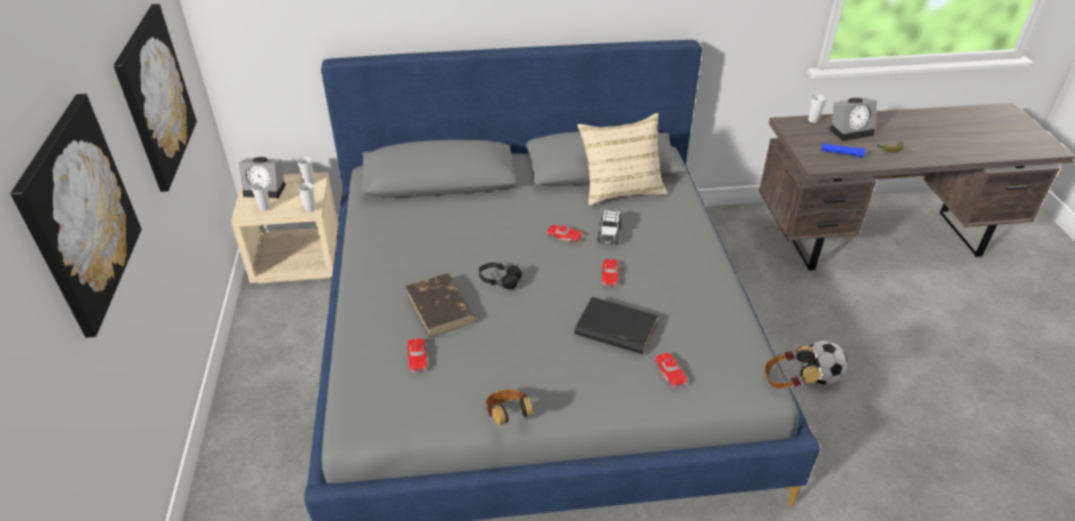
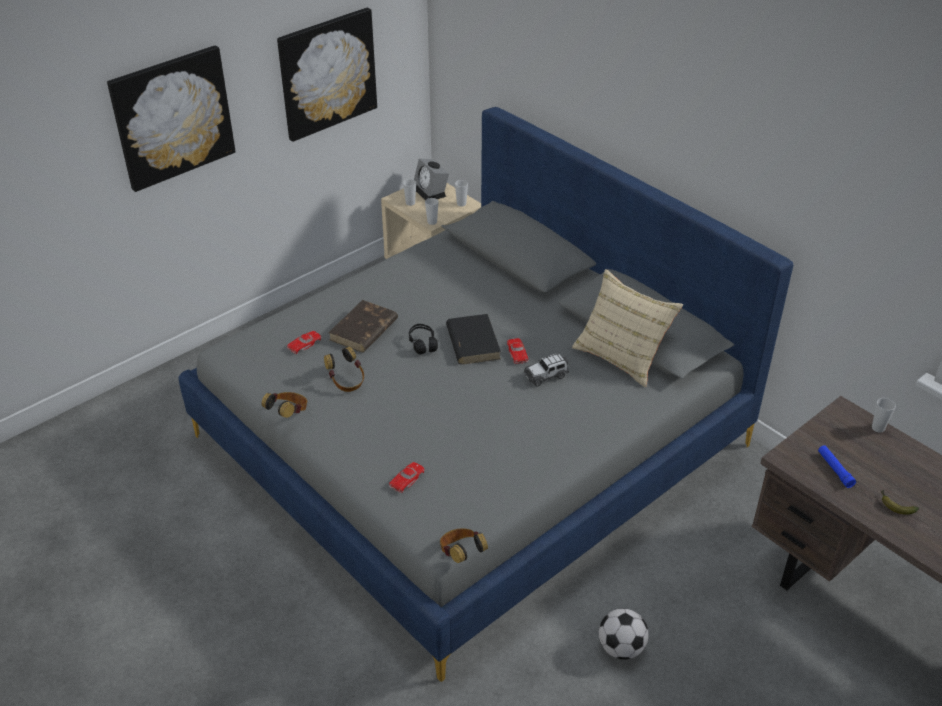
camera: 55 degrees right, 0 degrees up
(500, 353) = (346, 382): none -> headphones
(610, 274) = (491, 398): red toy car -> none
(615, 329) = (428, 429): black book -> black book (472, 342)
(851, 131) = (894, 464): alarm clock -> none

